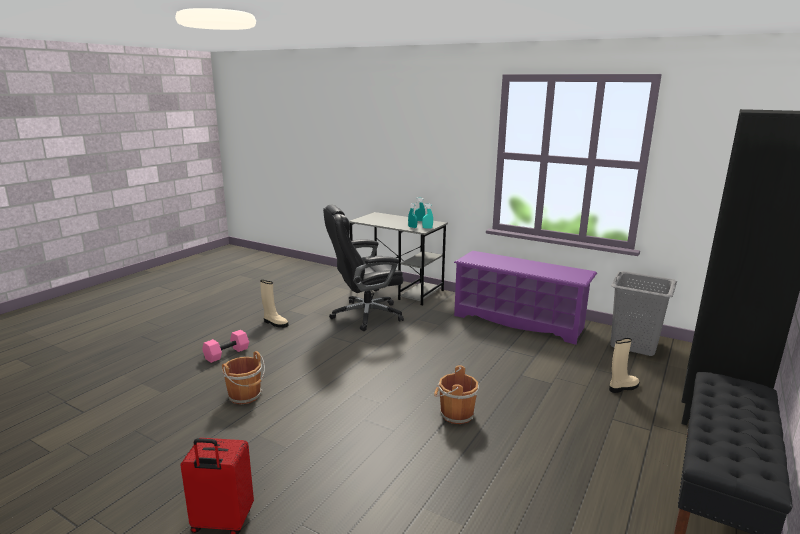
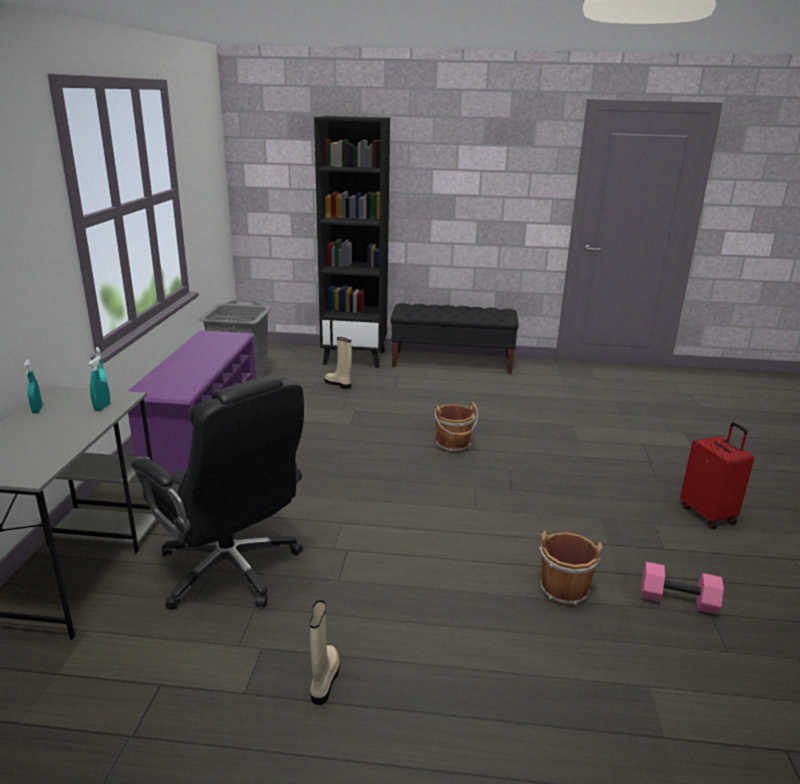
camera: 115 degrees left, 5 degrees up
(227, 353) = (485, 681): pink dumbbell -> pink dumbbell (677, 601)

